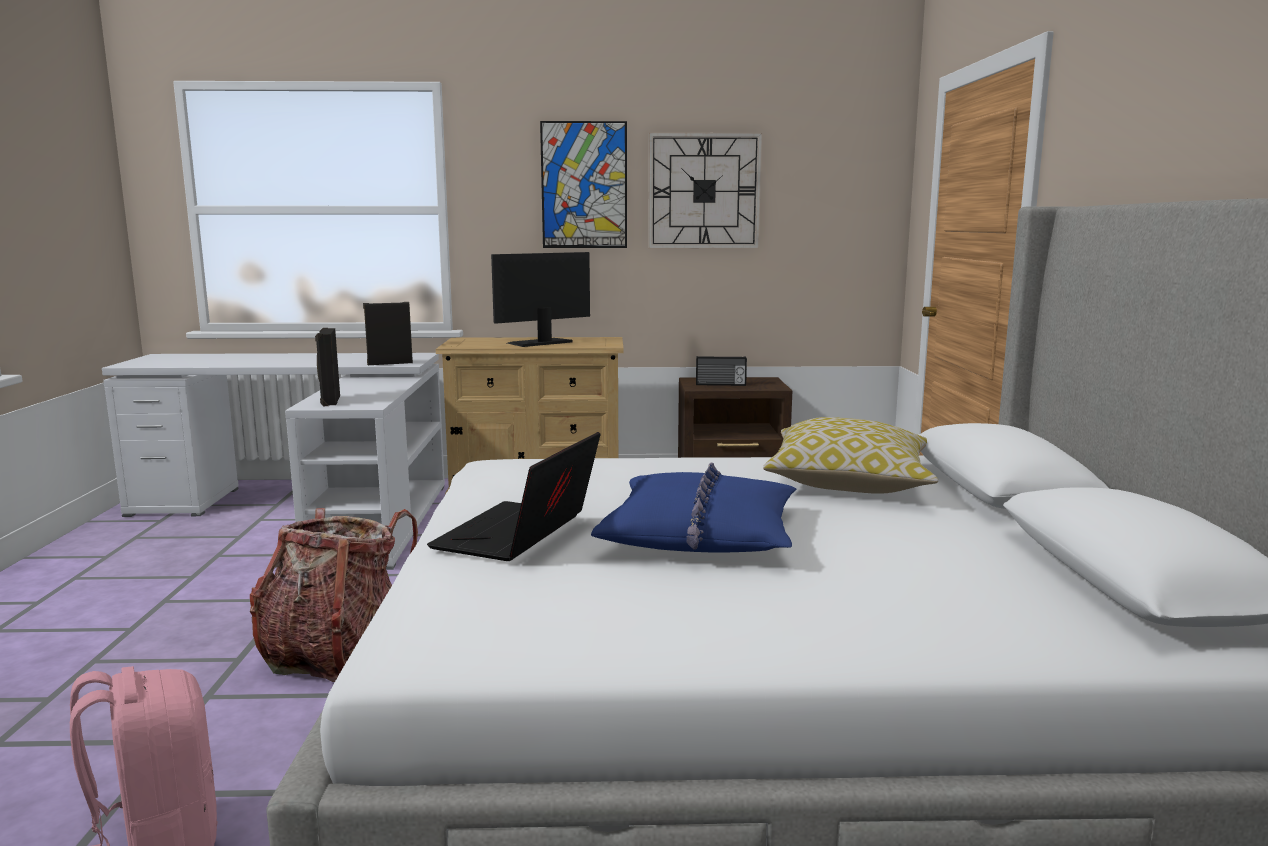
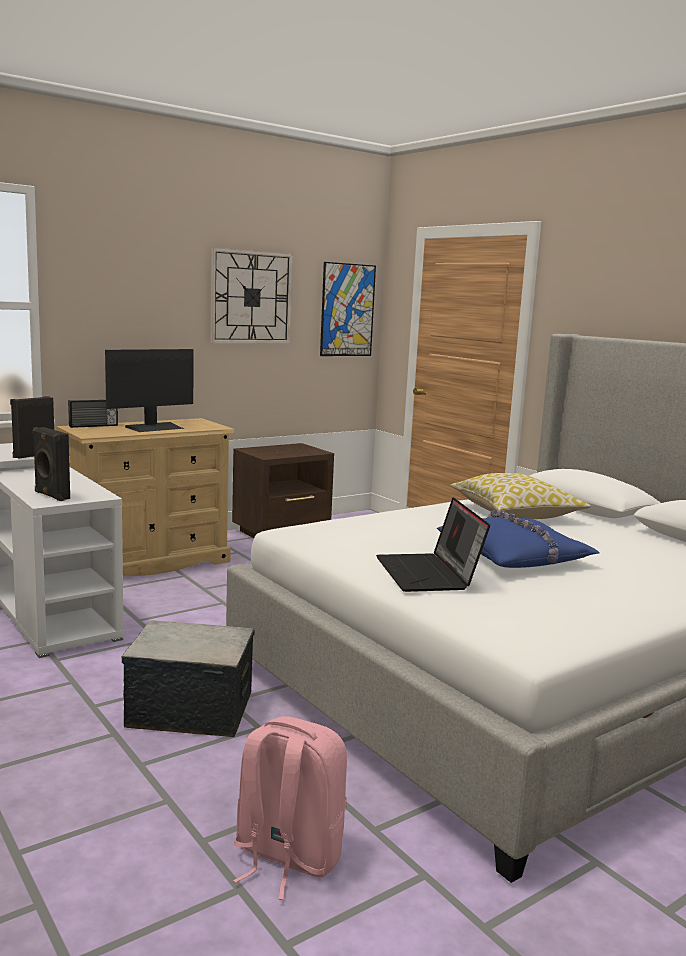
camera: 35 degrees left, 0 degrees up
(334, 655) = (190, 710): backpack -> storage box
(539, 343) = (154, 427): monitor -> monitor turned 150 degrees counterclockwise
(584, 185) = (160, 288): picture -> picture (347, 310)
(720, 384) = (277, 452): radio -> radio (93, 426)

